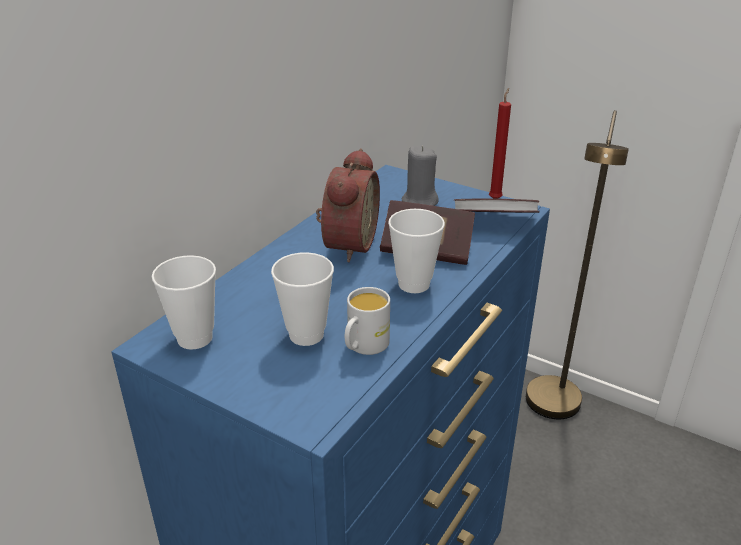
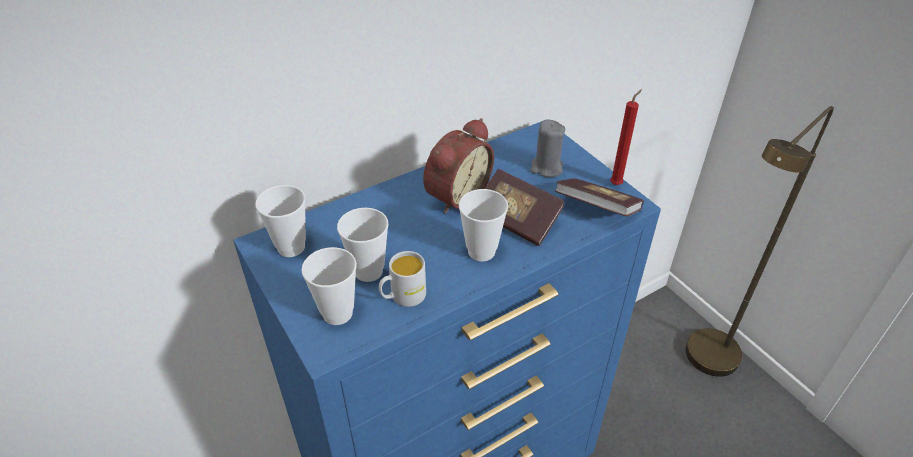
camera: 25 degrees right, 10 degrees up
(302, 384) = (337, 313): none -> cup

